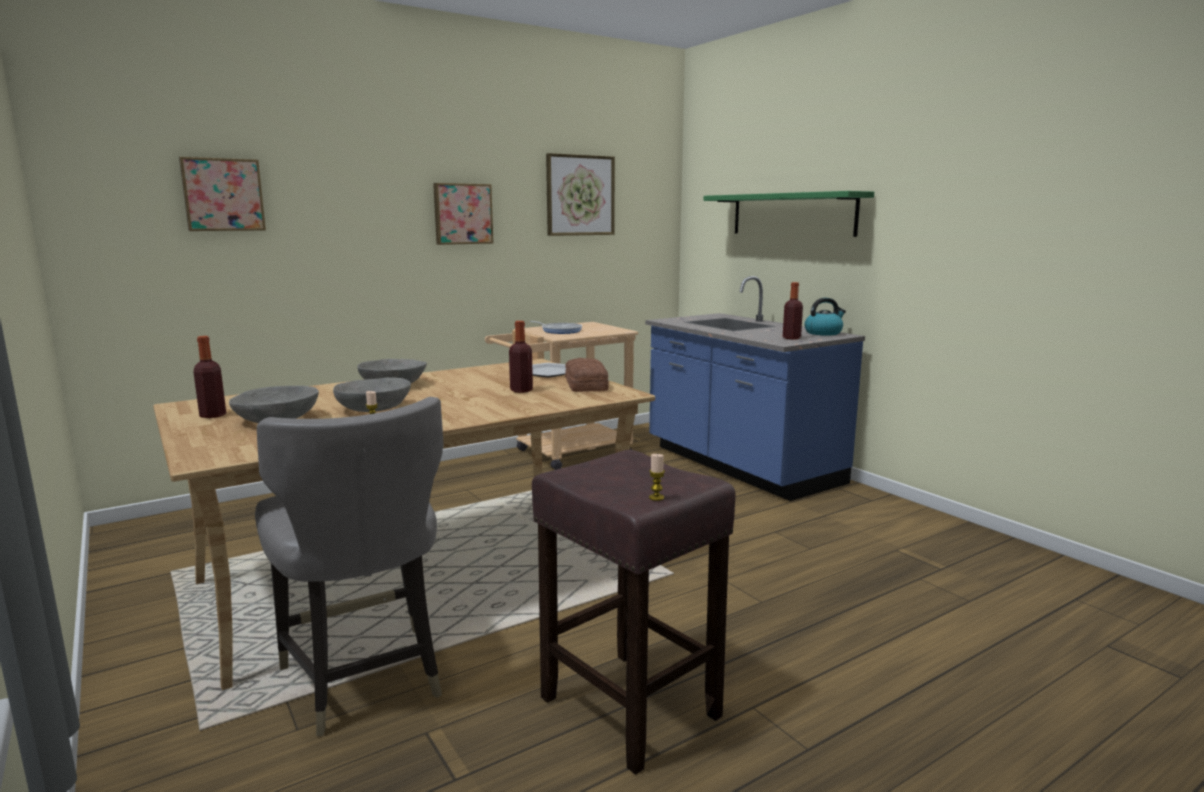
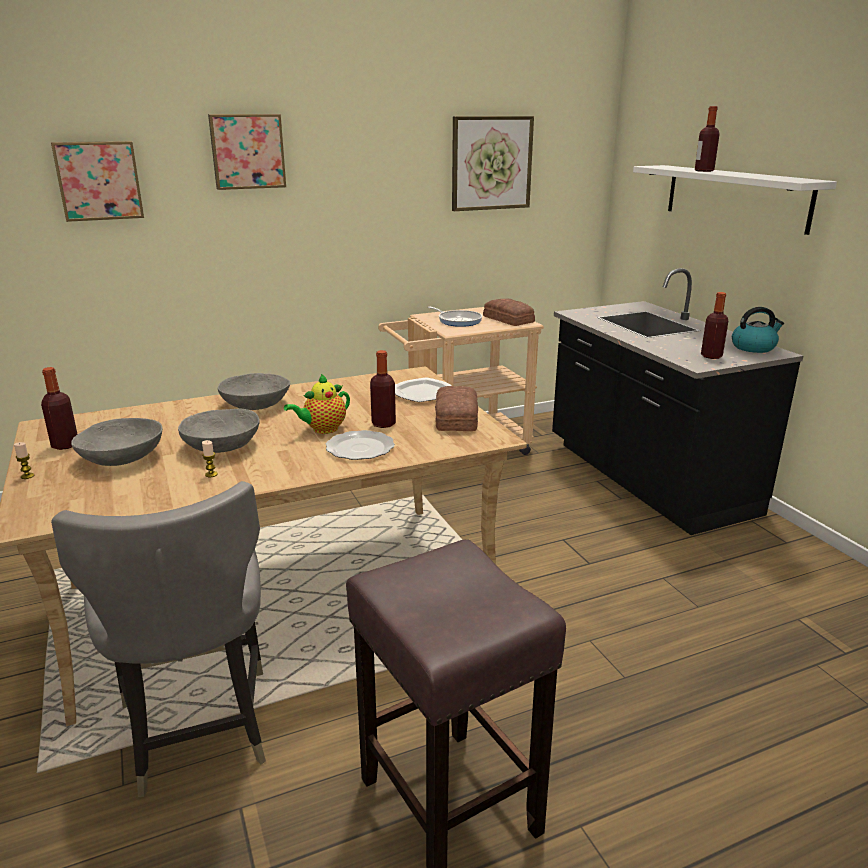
camera: 10 degrees right, 10 degrees up
(462, 214) = (356, 190): picture -> picture (247, 151)
(466, 396) = (322, 429): none -> teapot
(506, 404) = (359, 448): none -> plate
(604, 329) = (508, 319): none -> bread
(656, 497) = (466, 637): candle -> candle (27, 476)
(740, 465) = (646, 478): blue counter -> black counter
(765, 193) = (704, 171): none -> bottle
(792, 214) = (735, 197): green shelf -> white shelf

